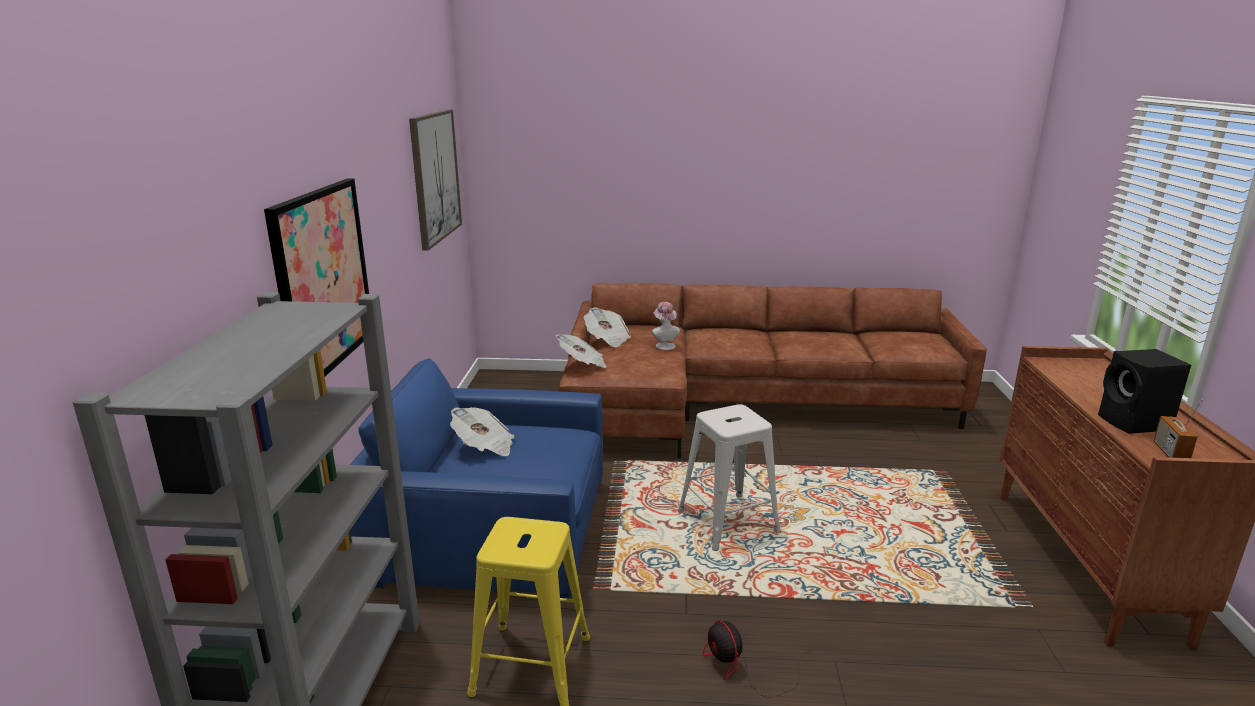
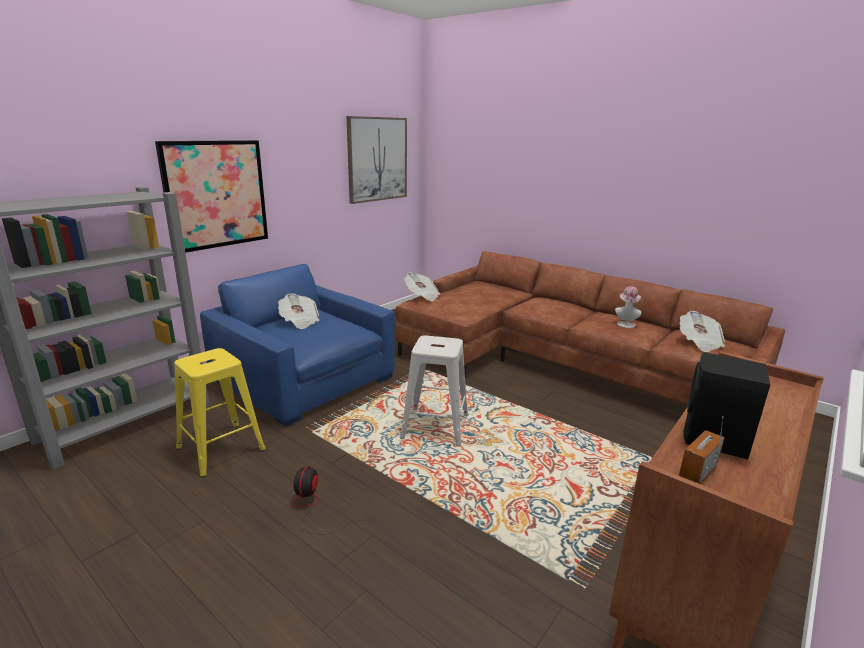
camera: 35 degrees right, 0 degrees up
(607, 339) = (462, 287): newspaper -> newspaper (699, 343)
(664, 345) = (493, 299): hat -> hat (625, 324)

